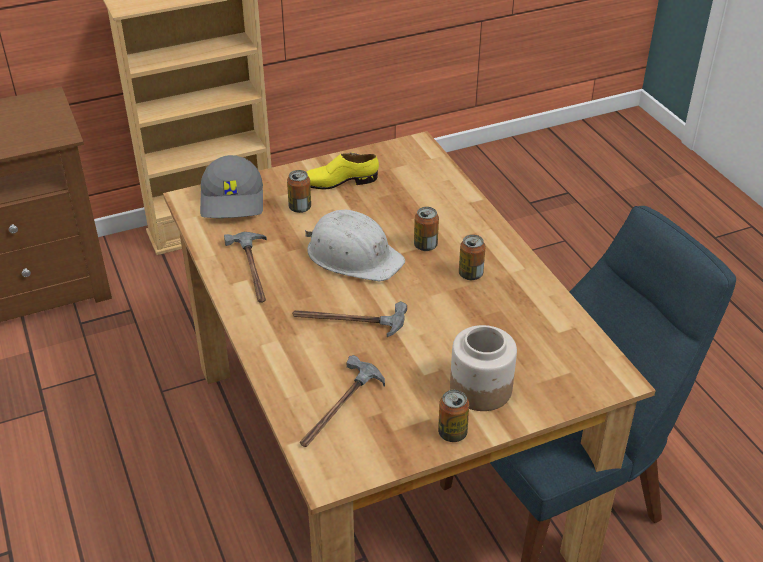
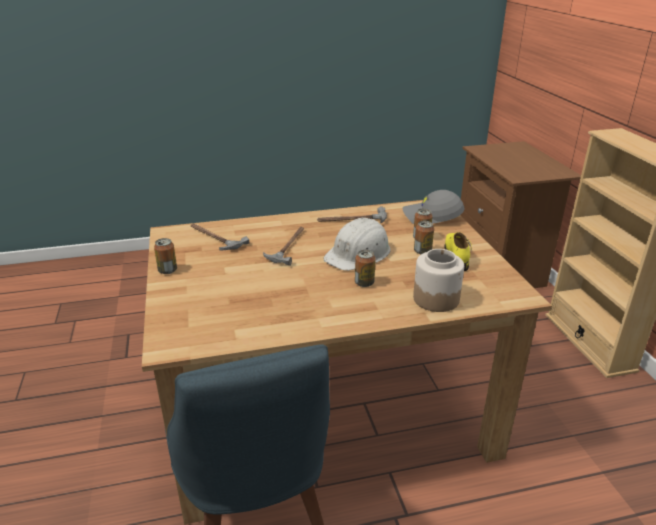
camera: 100 degrees right, 10 degrees down
(470, 274) = (321, 298): can -> can (422, 251)
(480, 389) = (198, 285): jar -> jar (436, 299)

